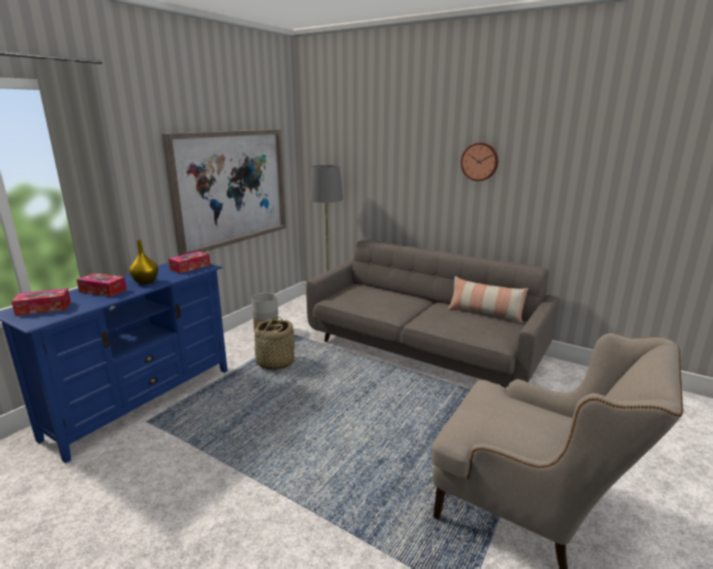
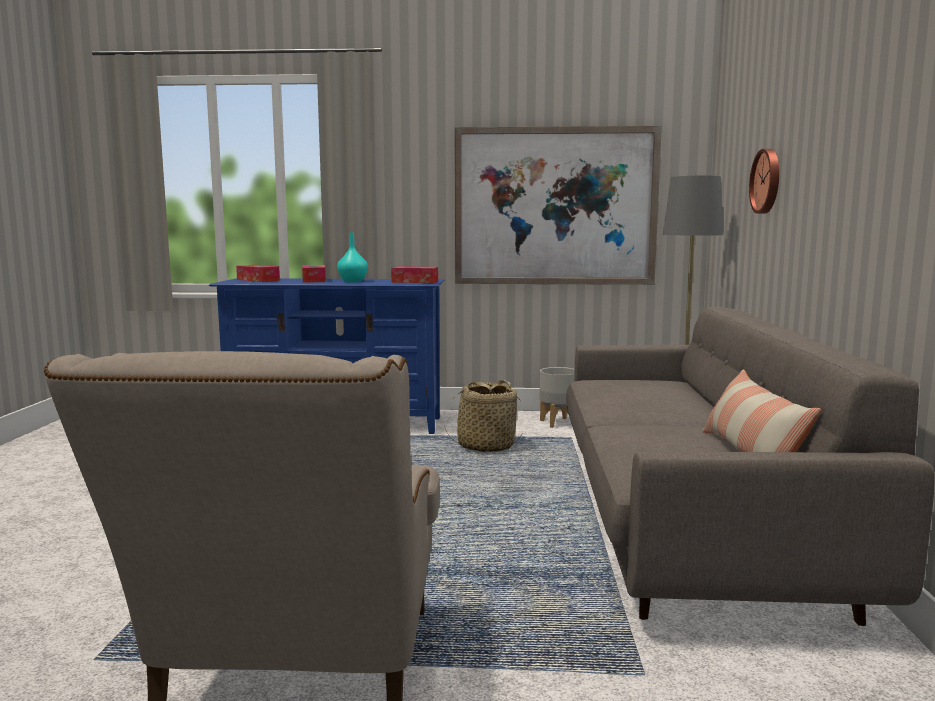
camera: 60 degrees right, 10 degrees down
(145, 281) = (353, 281): yellow vase -> turquoise vase
(480, 161) = (857, 124): wall clock -> wall clock (767, 181)

